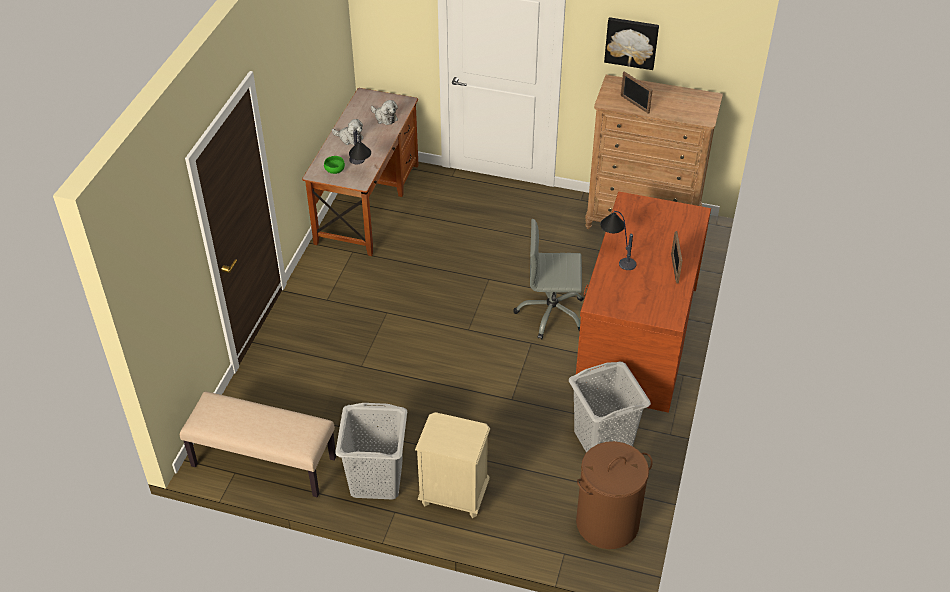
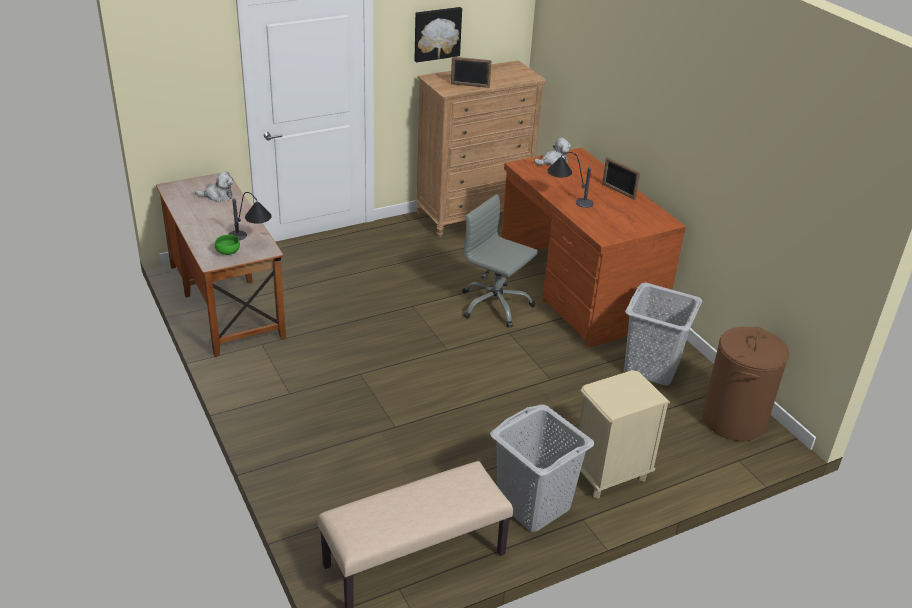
camera: 45 degrees left, 10 degrees down
(349, 138) = (205, 223): plush toy -> plush toy (553, 162)
(551, 314) = (495, 305): grey office chair -> grey office chair turned 75 degrees clockwise

